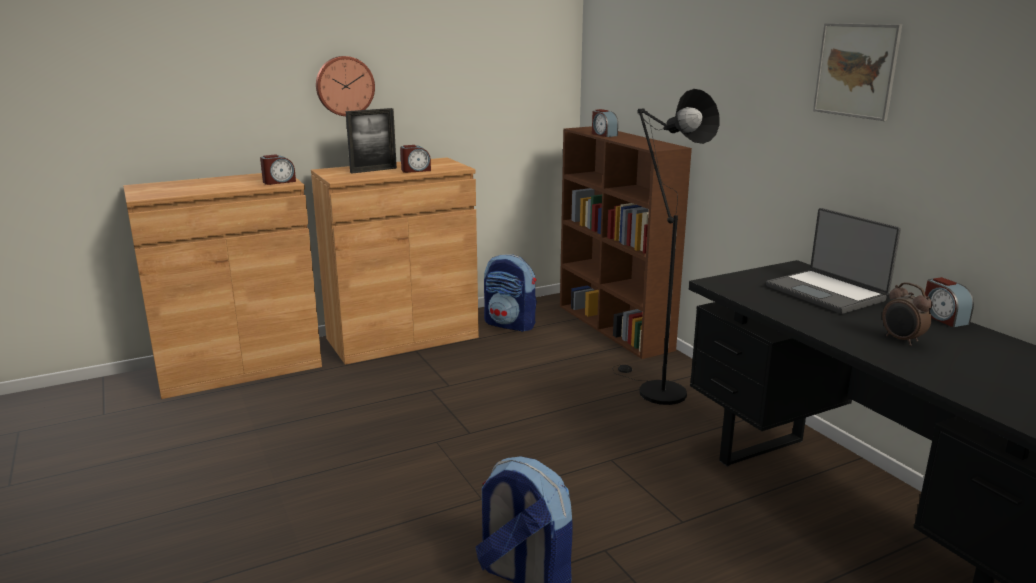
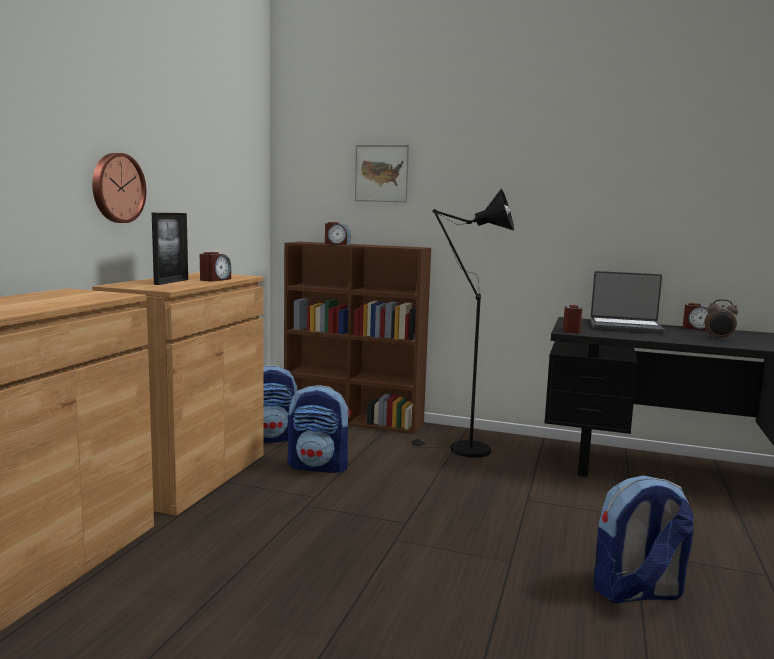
camera: 45 degrees left, 10 degrees down
(279, 182) = (106, 295): alarm clock -> alarm clock (571, 330)
(500, 361) = (319, 466): none -> backpack
(856, 70) = (593, 177): picture -> picture (382, 173)

